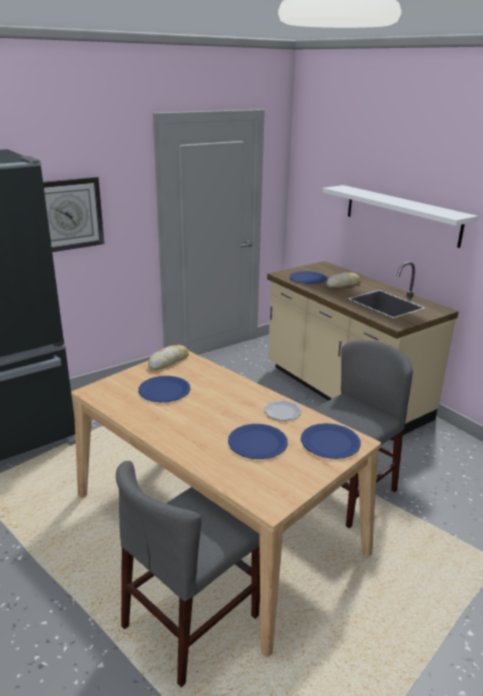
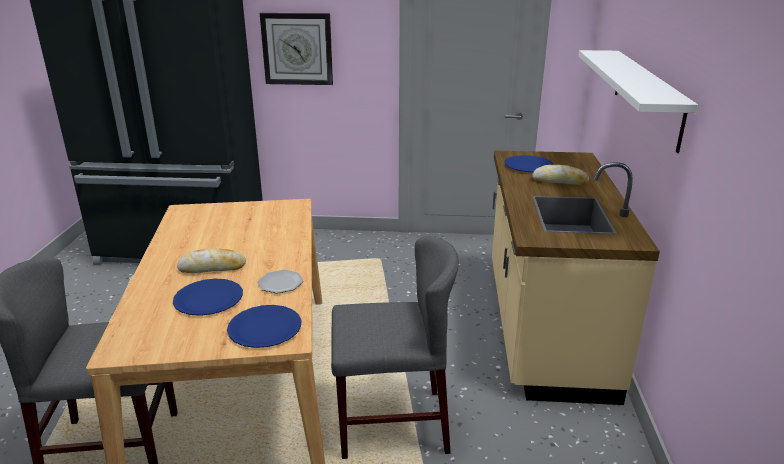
camera: 40 degrees right, 0 degrees up
(164, 390) = (228, 228): blue plate -> none
(168, 361) = (277, 207): bread -> bread (212, 267)

